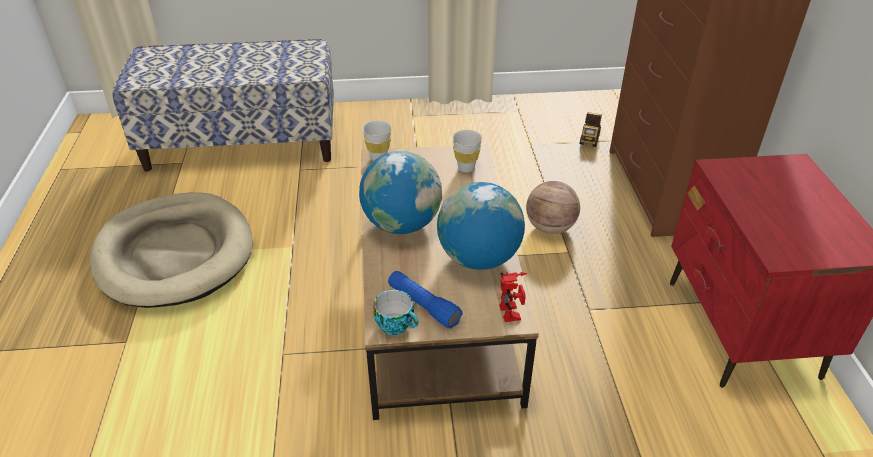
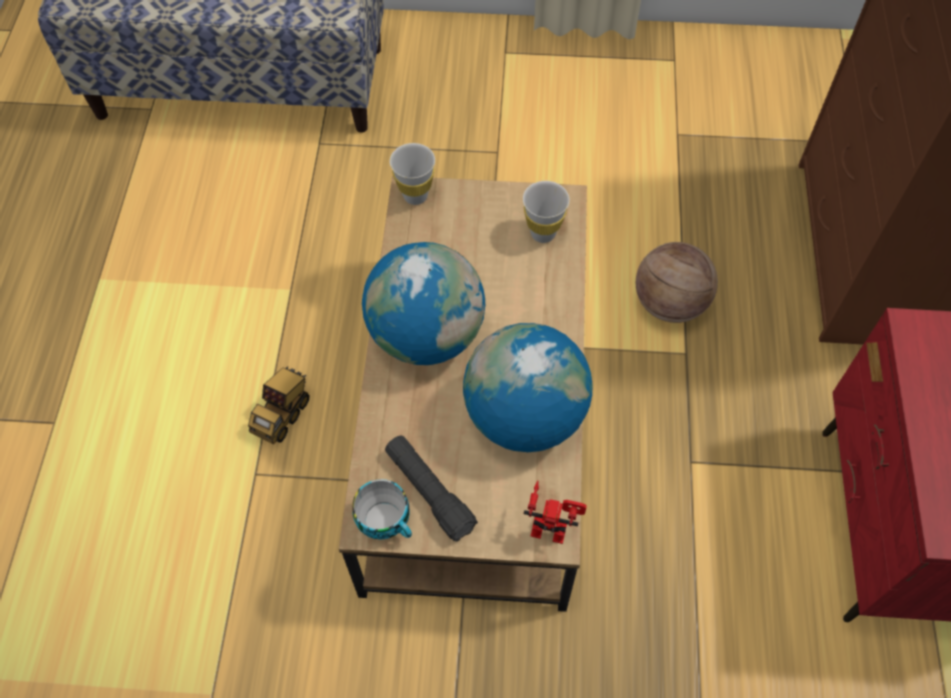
camera: 10 degrees right, 20 degrees up
(175, 253) = (128, 280): beige dog bed -> none
(423, 305) = (429, 492): blue flashlight -> black flashlight
(513, 313) = (552, 525): toy robot -> toy robot turned 75 degrees counterclockwise
(589, 138) = (774, 133): toy truck -> toy truck (283, 414)

